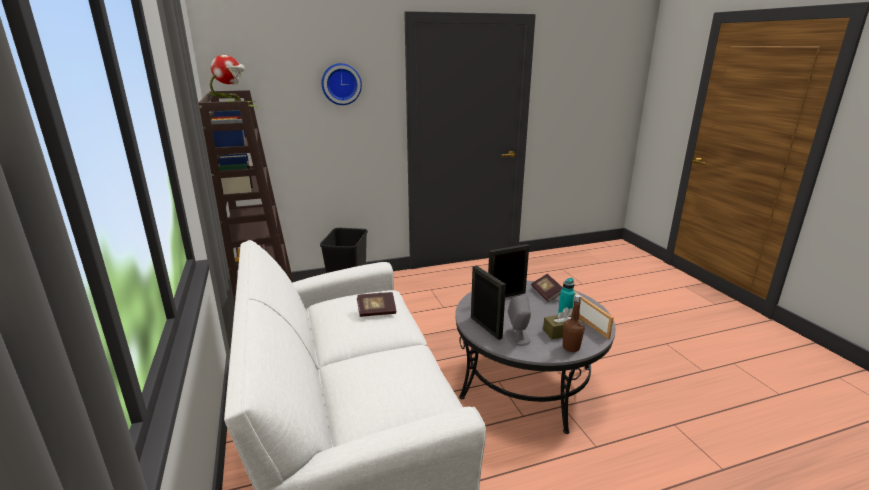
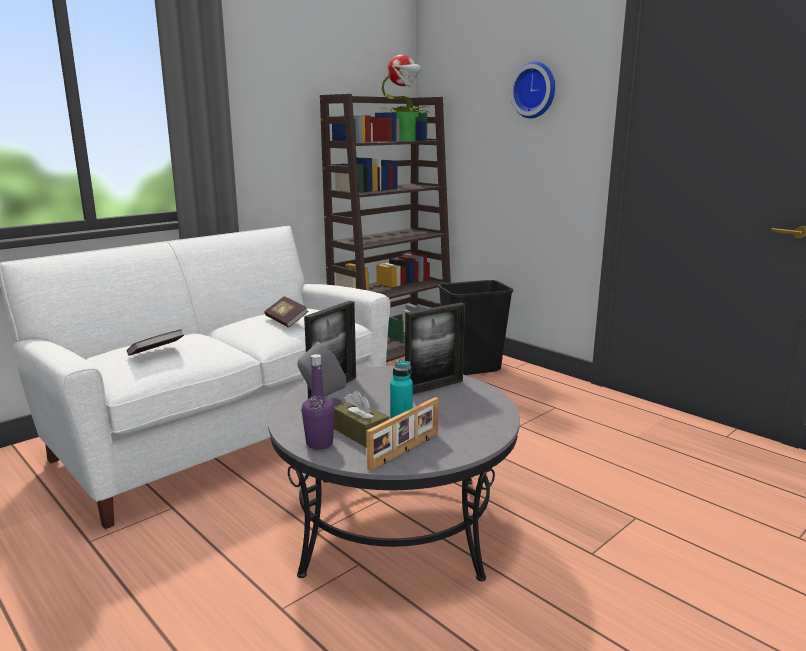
camera: 65 degrees right, 5 degrees down
(506, 296) = (434, 387): picture frame -> picture frame turned 105 degrees clockwise
(546, 294) = (474, 411): book -> book (156, 353)
(571, 347) = (319, 443): brown bottle -> purple bottle

